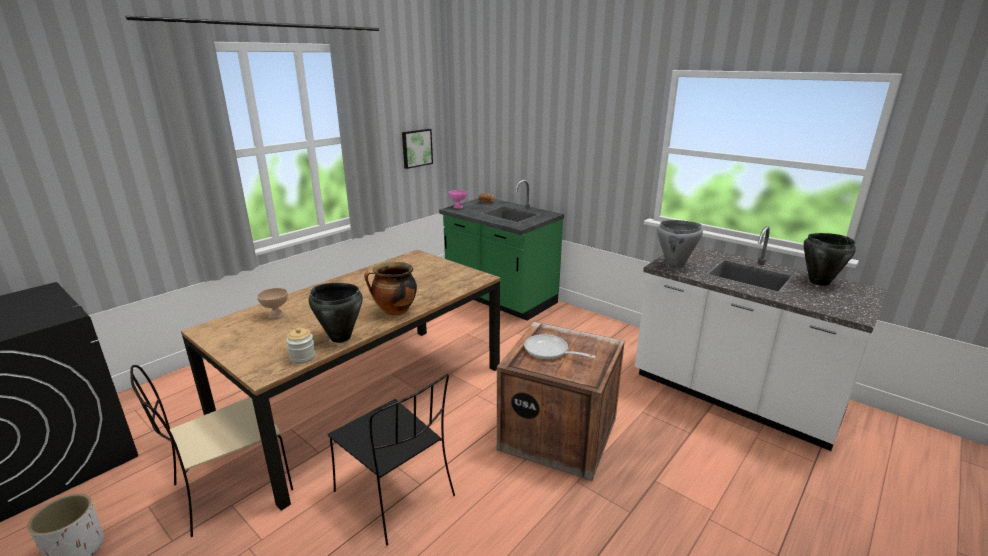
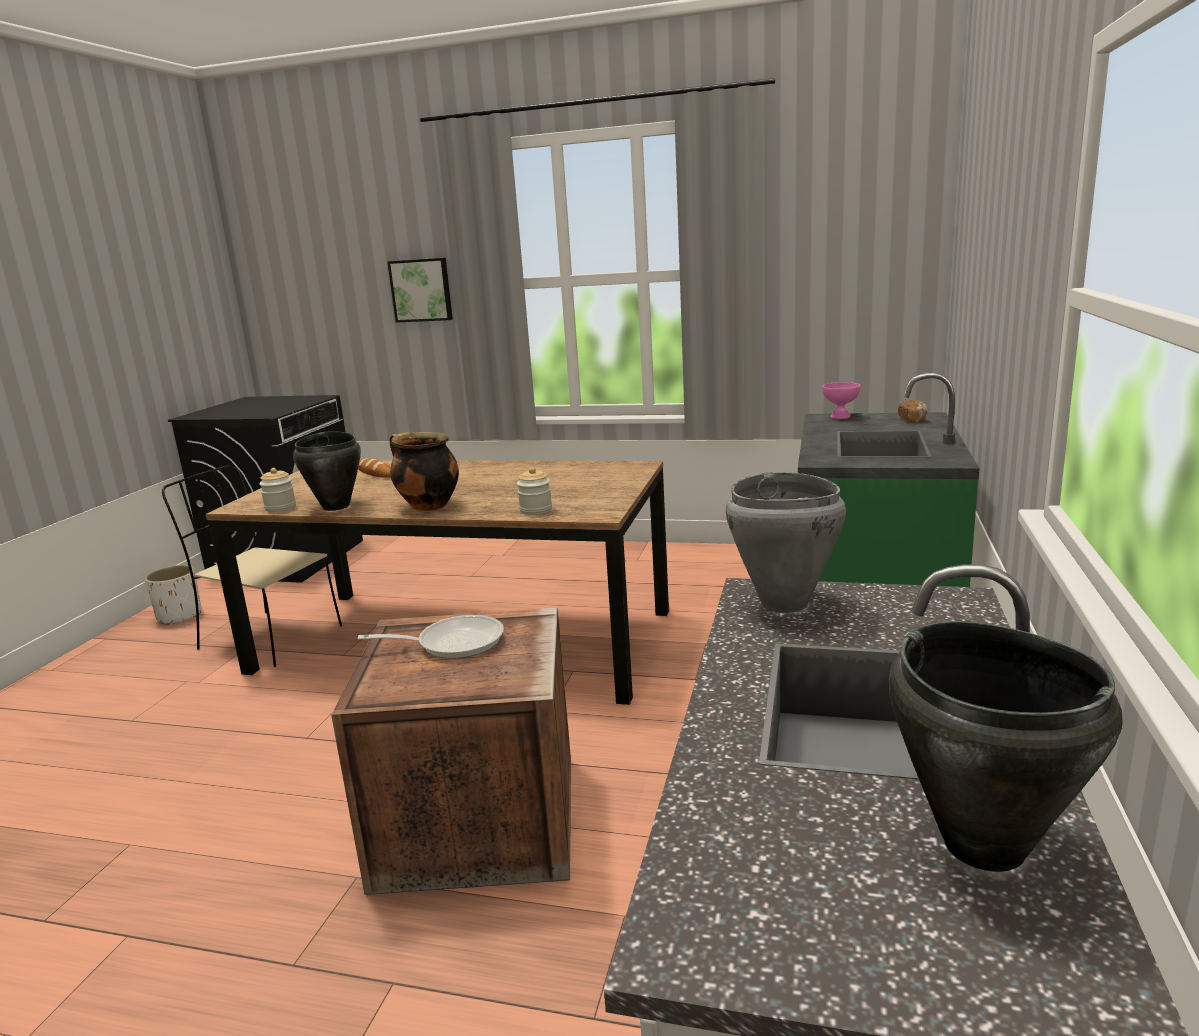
camera: 65 degrees right, 5 degrees down
(276, 316) = (375, 472): beige bowl -> bread
(396, 495) = (281, 729): black chair -> none
(416, 148) = (862, 300): picture -> picture (421, 290)
(452, 288) = (536, 510): none -> jar
(549, 351) = (453, 643): frying pan -> frying pan turned 75 degrees clockwise

